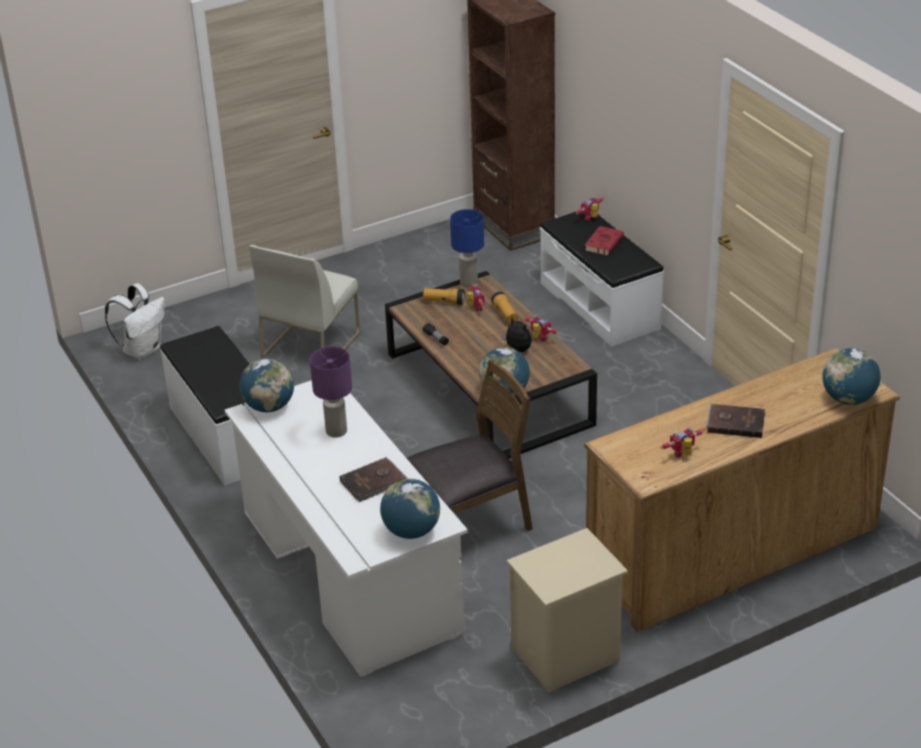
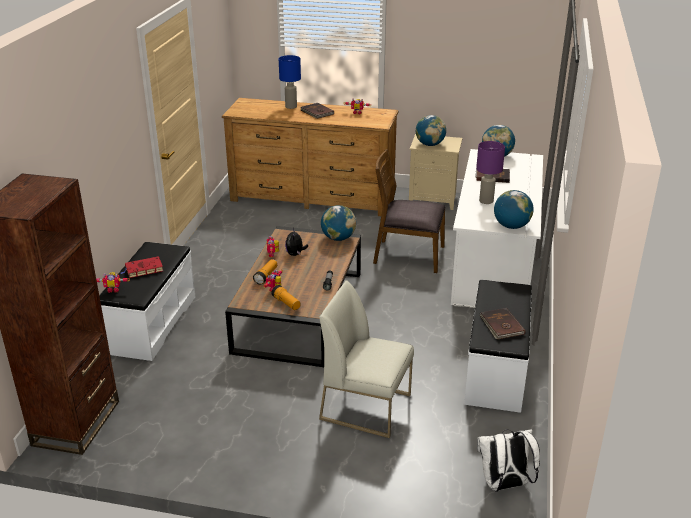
camera: 140 degrees left, 5 degrees down
(207, 357) = (501, 326): none -> brown book
(310, 345) = (366, 406): white chair -> white chair turned 135 degrees counterclockwise
(469, 282) = (250, 308): blue table lamp -> blue table lamp (290, 107)
(848, 399) = (259, 102): globe -> globe (430, 144)

